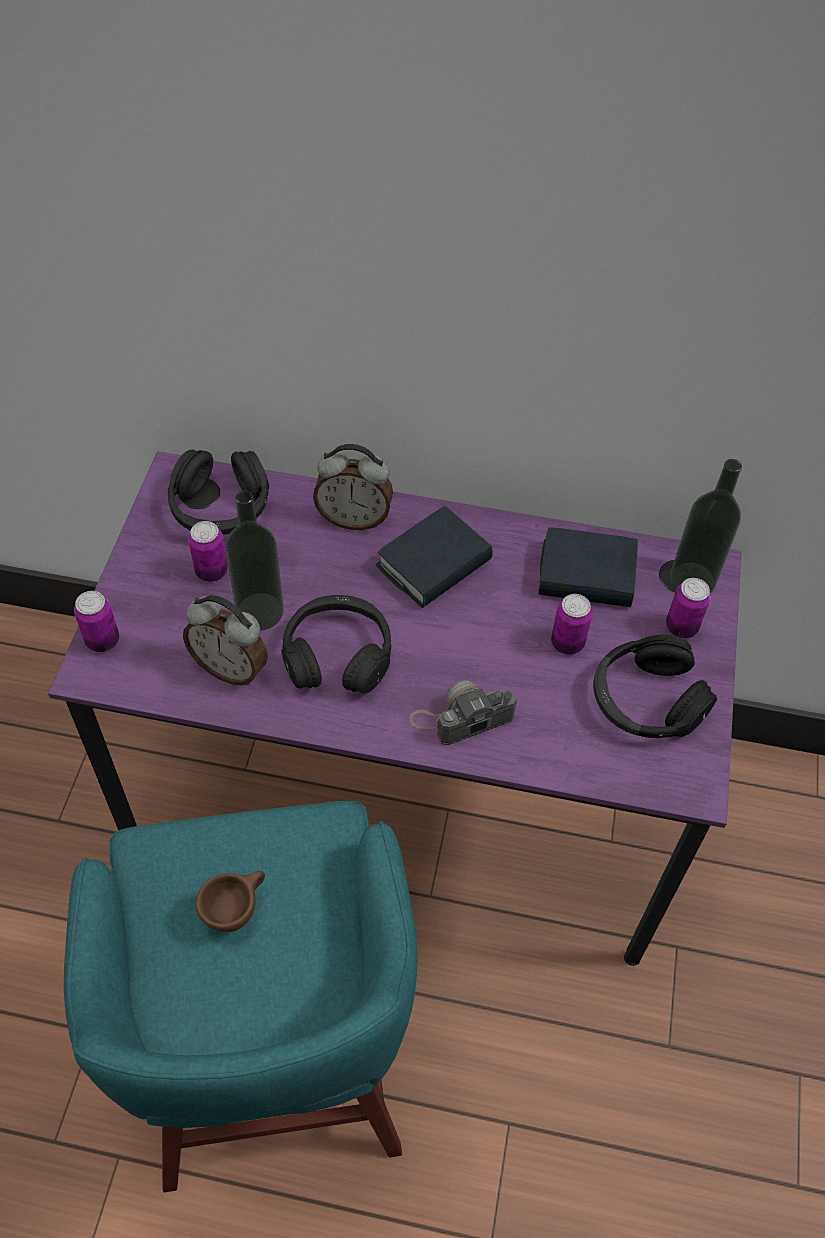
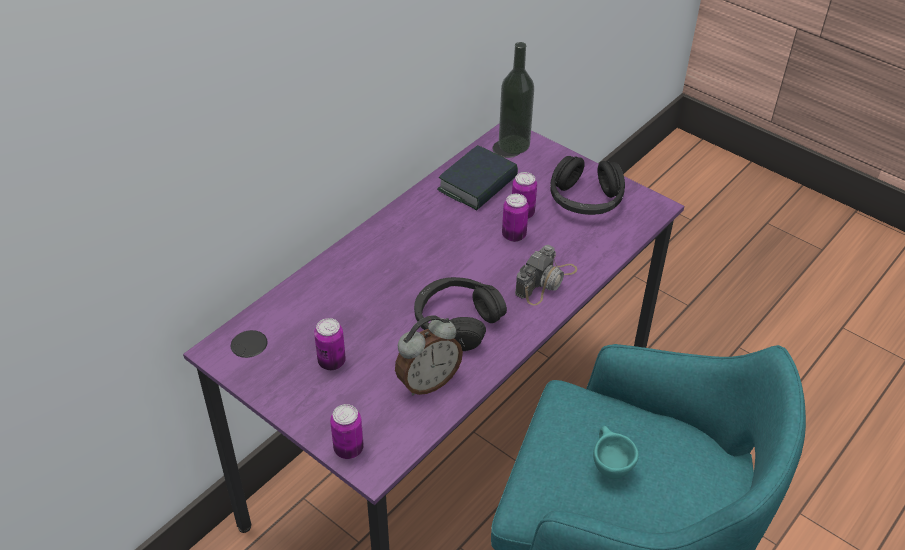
camera: 60 degrees left, 10 degrees down
(220, 507) = (275, 335): black headphones -> none
(236, 910) = (608, 466): brown cup -> turquoise cup
(260, 611) = (389, 348): bottle -> none
(354, 518) = (345, 269): alarm clock -> none
(434, 564) = (416, 246): book -> none
(462, 717) = (546, 281): camera -> camera turned 150 degrees counterclockwise
(681, 627) = (544, 163): can -> can (514, 235)

